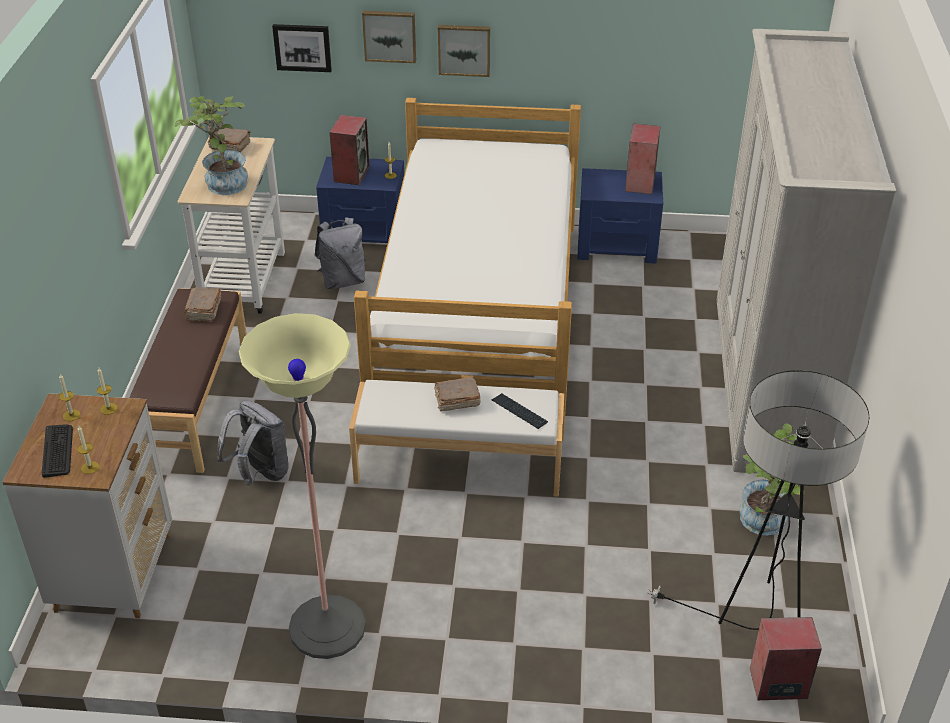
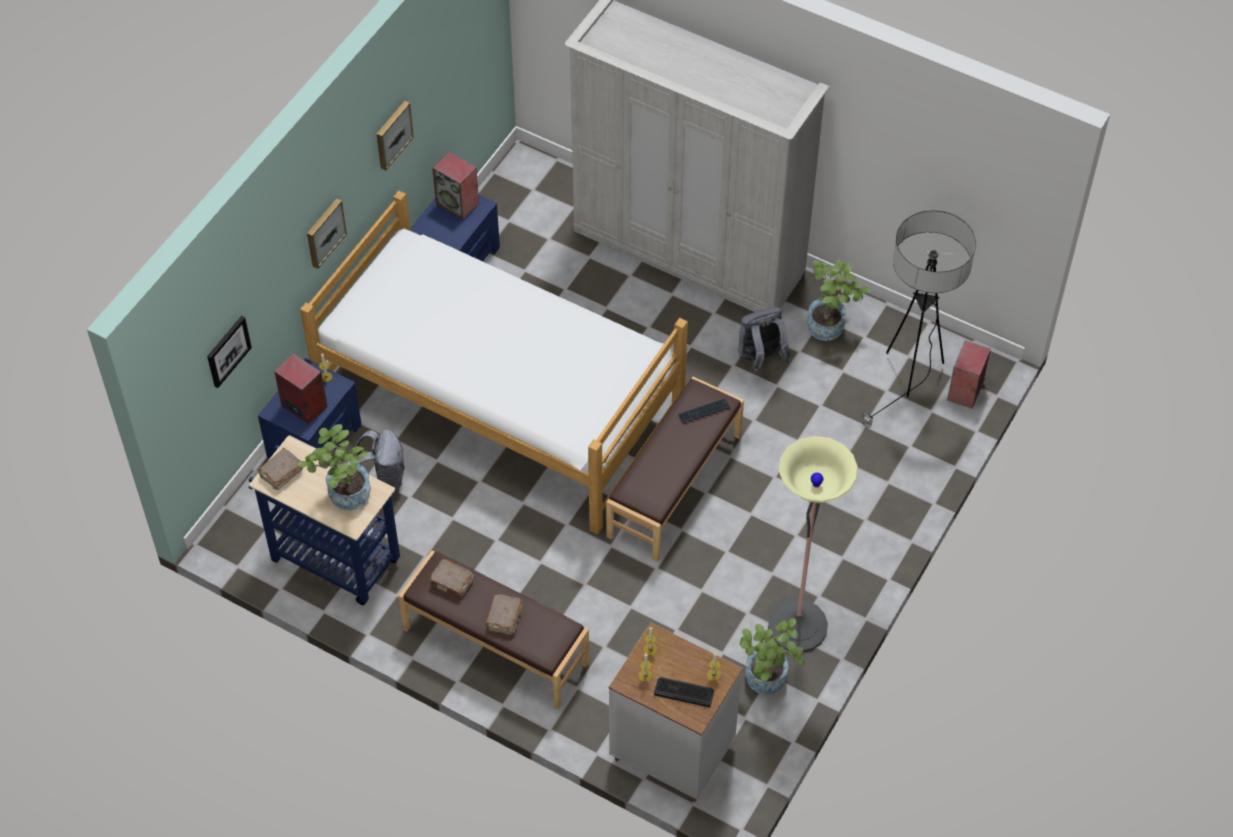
camera: 65 degrees left, 15 degrees up
(235, 624) = (766, 683): none -> potted plant
(244, 280) = (333, 560): white cart -> blue cart
(260, 473) = (611, 622): grey backpack -> grey backpack (760, 359)
(389, 35) = (279, 276): picture -> picture (392, 134)
(456, 401) = (670, 445): brown book -> brown book (503, 618)
(459, 465) = (673, 485): white bench -> brown bench

